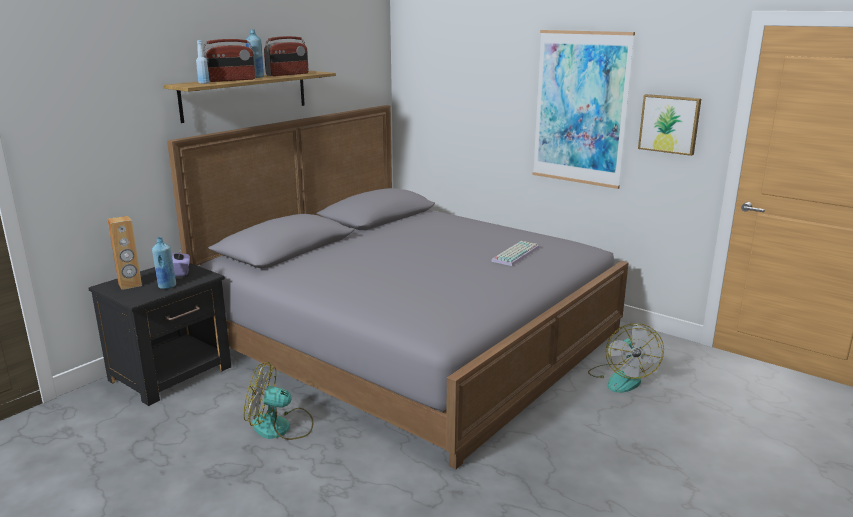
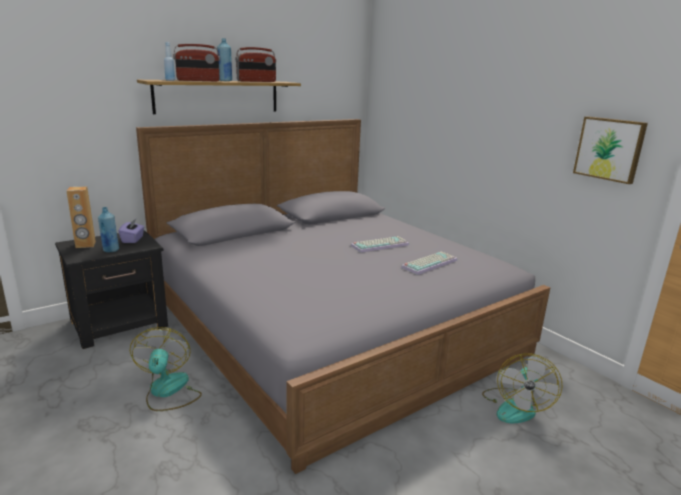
camera: 15 degrees right, 0 degrees up
(280, 427) = (168, 391): fan -> fan turned 60 degrees clockwise
(455, 242) = (380, 245): none -> keyboard
(580, 108) = (521, 129): picture -> none

